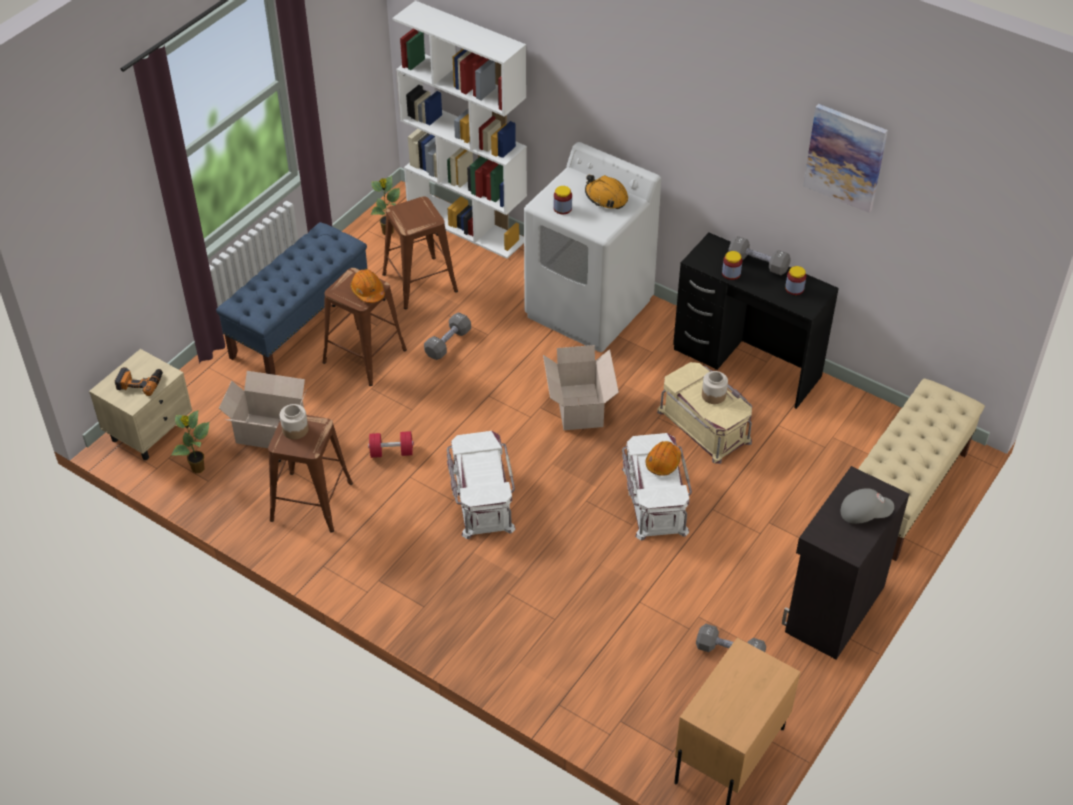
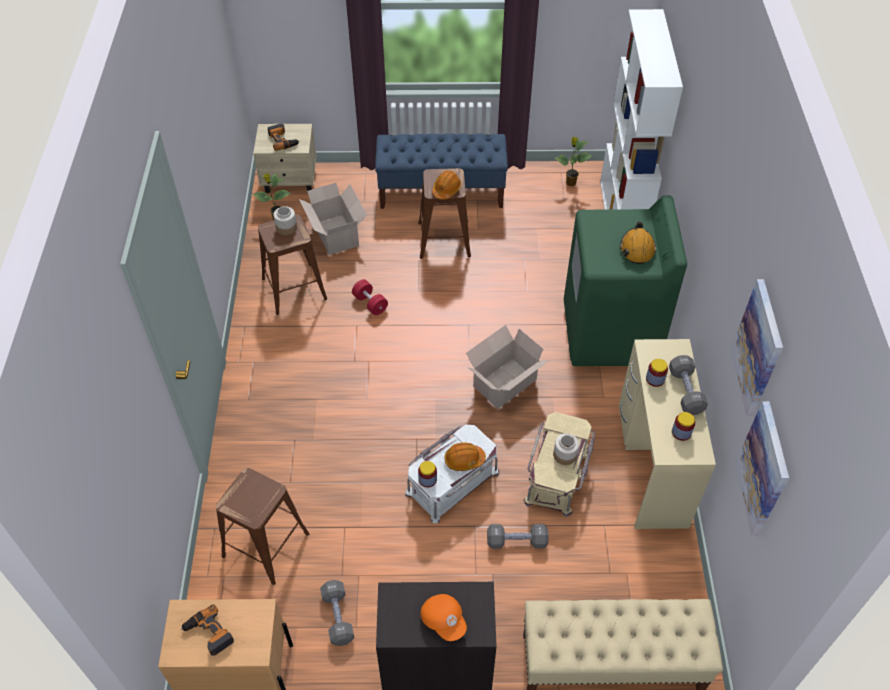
camera: 55 degrees right, 5 degrees up
(420, 282) = (540, 227): brown stool -> brown stool (266, 545)
(448, 343) = (497, 274): grey dumbbell -> grey dumbbell (517, 541)
(480, 498) = (368, 375): white storage box -> none
(562, 208) = (598, 231): jar -> jar (427, 479)
(589, 309) = (610, 333): white washing machine -> green washing machine
(738, 701) = (208, 634): none -> power drill
(747, 363) = (652, 466): black desk -> beige desk
(864, 513) = (444, 620): grey cap -> orange cap
(918, 233) = (763, 469): none -> picture

